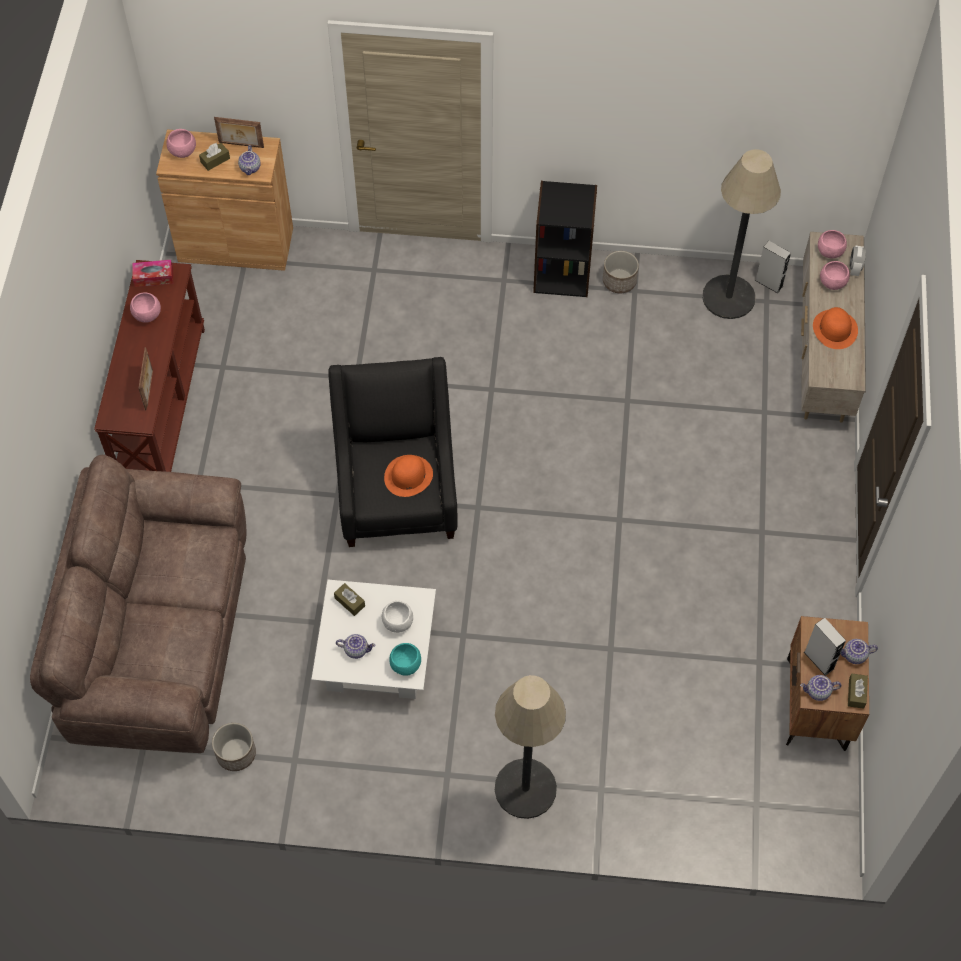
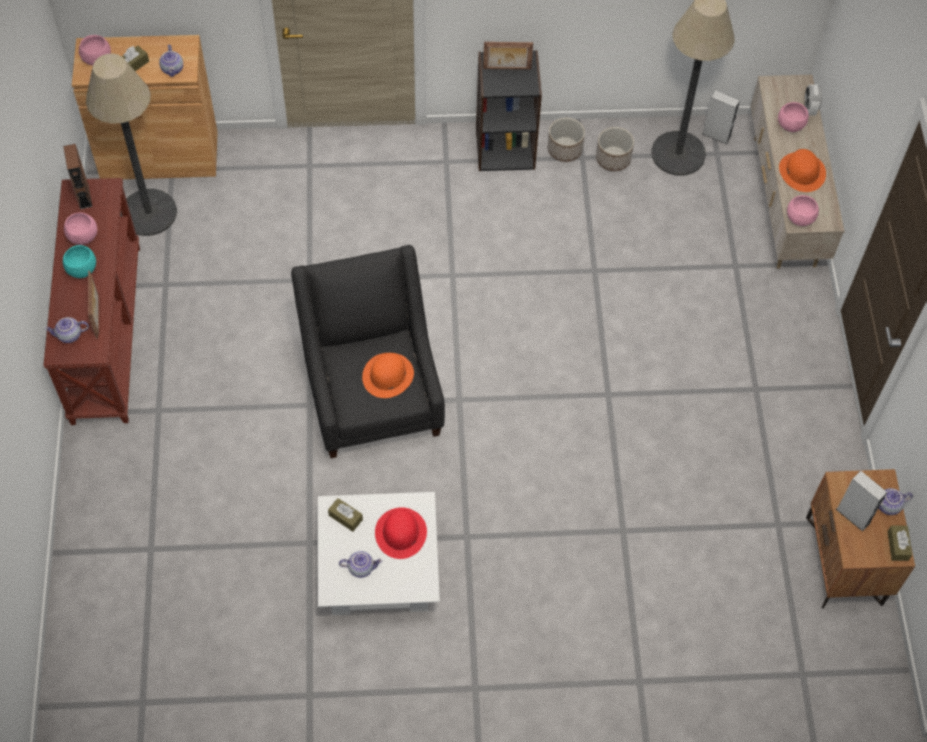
camera: 10 degrees left, 0 degrees up
(154, 277) = (84, 196): tissue box -> brown speaker
(157, 634) = (139, 578): brown sofa -> none
(236, 753) = (245, 696): planter -> planter (613, 159)
(241, 145) = (159, 46): picture frame -> picture frame (507, 69)
(398, 623) = (401, 533): white bowl -> red hat
(405, 665) = (416, 577): turquoise bowl -> turquoise bowl (82, 269)
(525, 788) = (560, 691): floor lamp -> floor lamp (148, 212)
(818, 692) = (858, 549): teapot -> teapot (69, 336)
(829, 252) = (781, 94): pink bowl -> pink bowl (799, 219)

